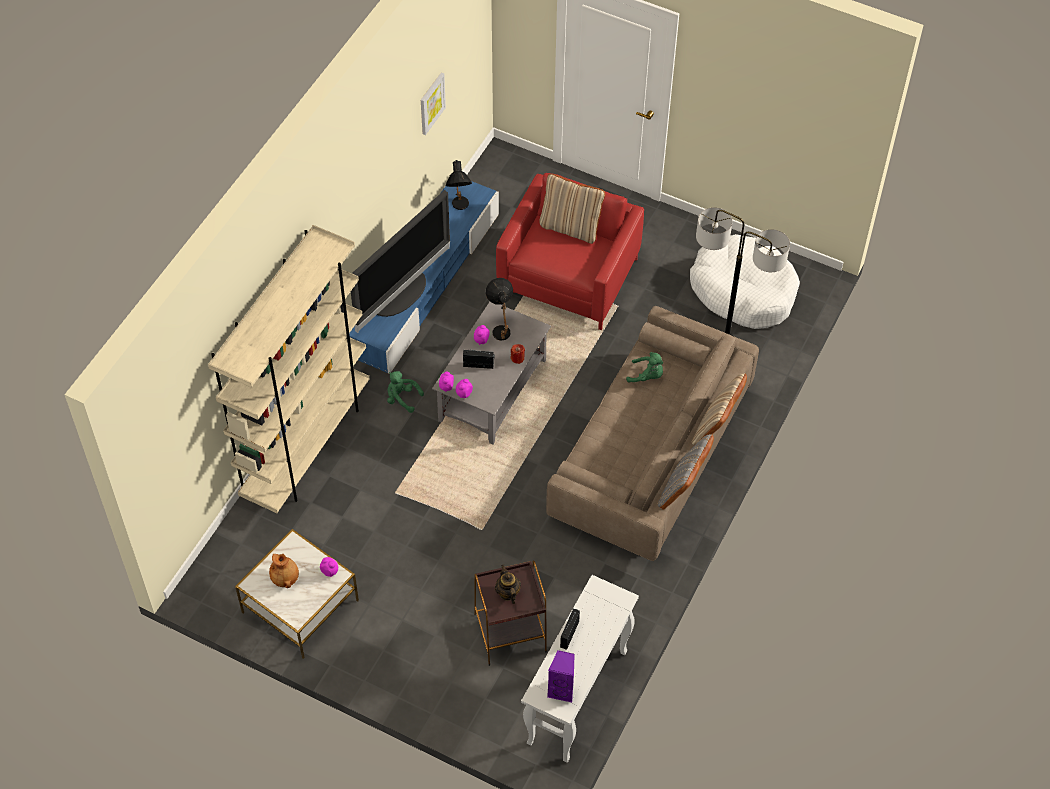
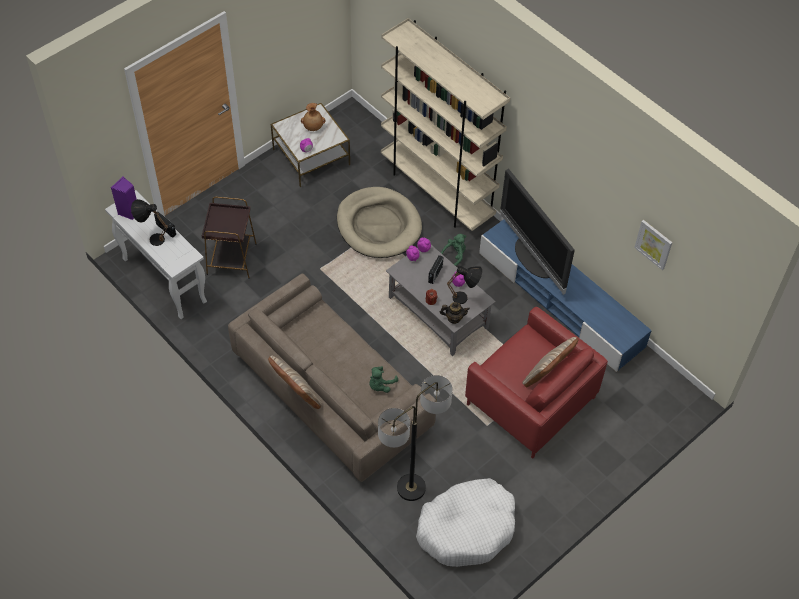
camera: 110 degrees right, 0 degrees up
(387, 490) = (378, 225): none -> beige dog bed
(459, 208) = (611, 322): black table lamp -> black table lamp (152, 237)
(507, 593) = (227, 221): teapot -> teapot (454, 318)
(683, 488) = (254, 352): grey pillow -> none

